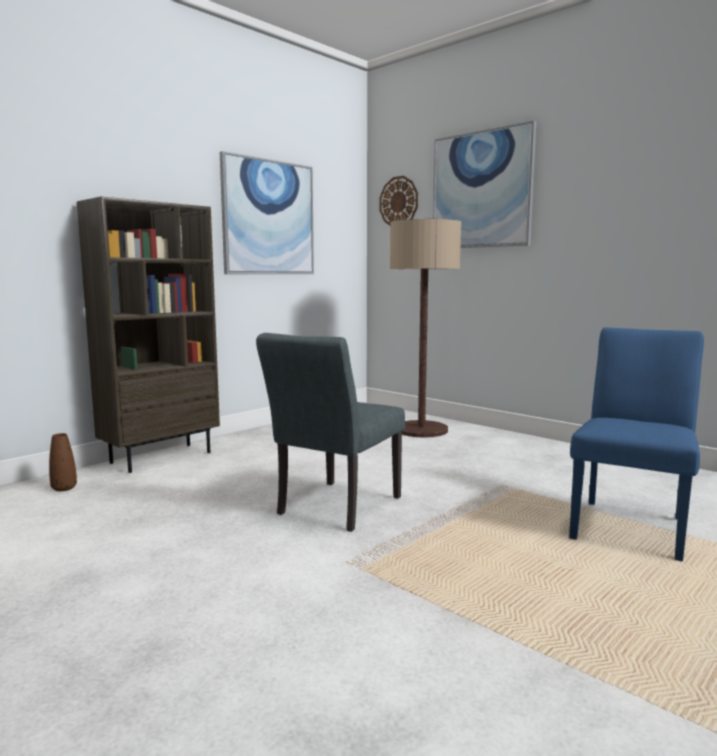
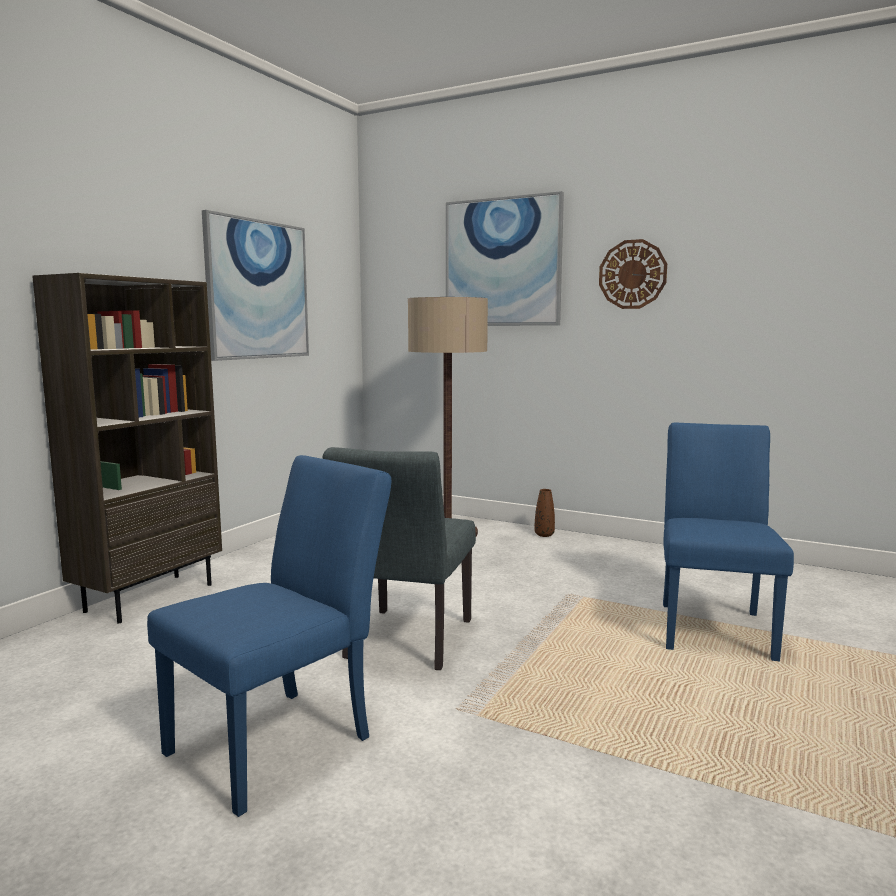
camera: 15 degrees left, 0 degrees up
(64, 488) = (39, 655): brown vase -> brown vase (544, 535)
(196, 565) = (283, 739): none -> blue chair
(399, 202) = (401, 270): wall clock -> wall clock (632, 274)

